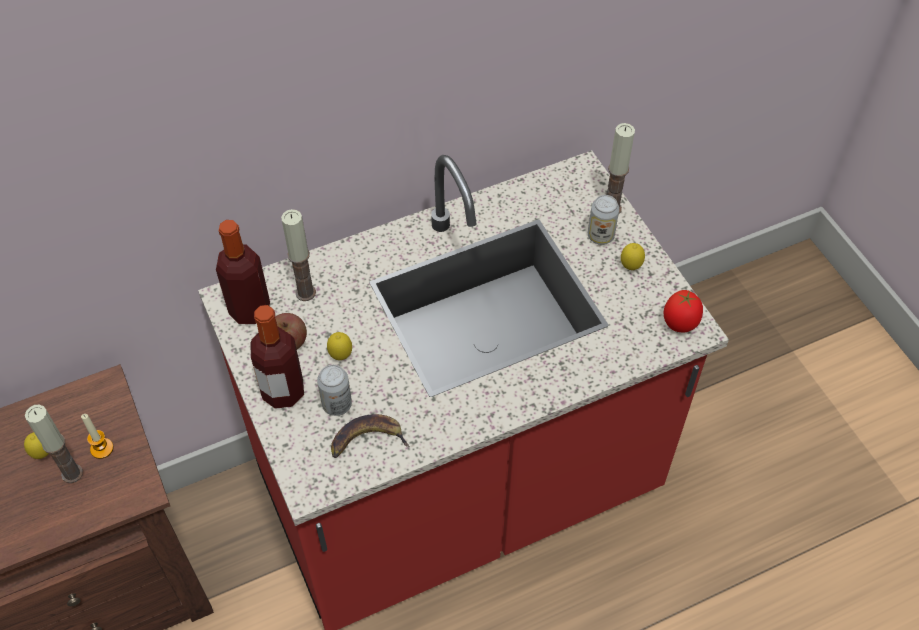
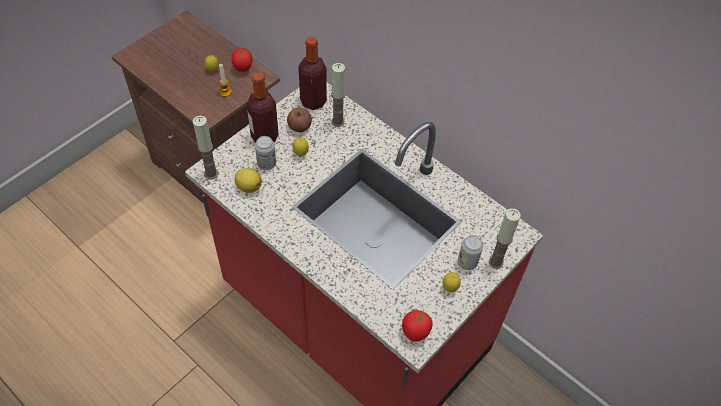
camera: 65 degrees right, 0 degrees up
(68, 409) = (243, 69): none -> tomato
(72, 473) = (206, 86): candle -> candle (211, 173)
(367, 440) = (248, 186): banana -> lemon

